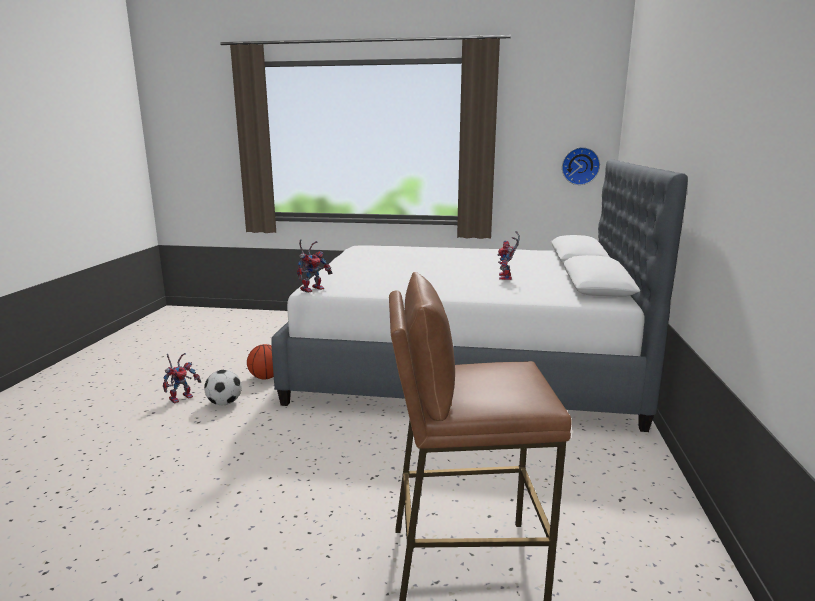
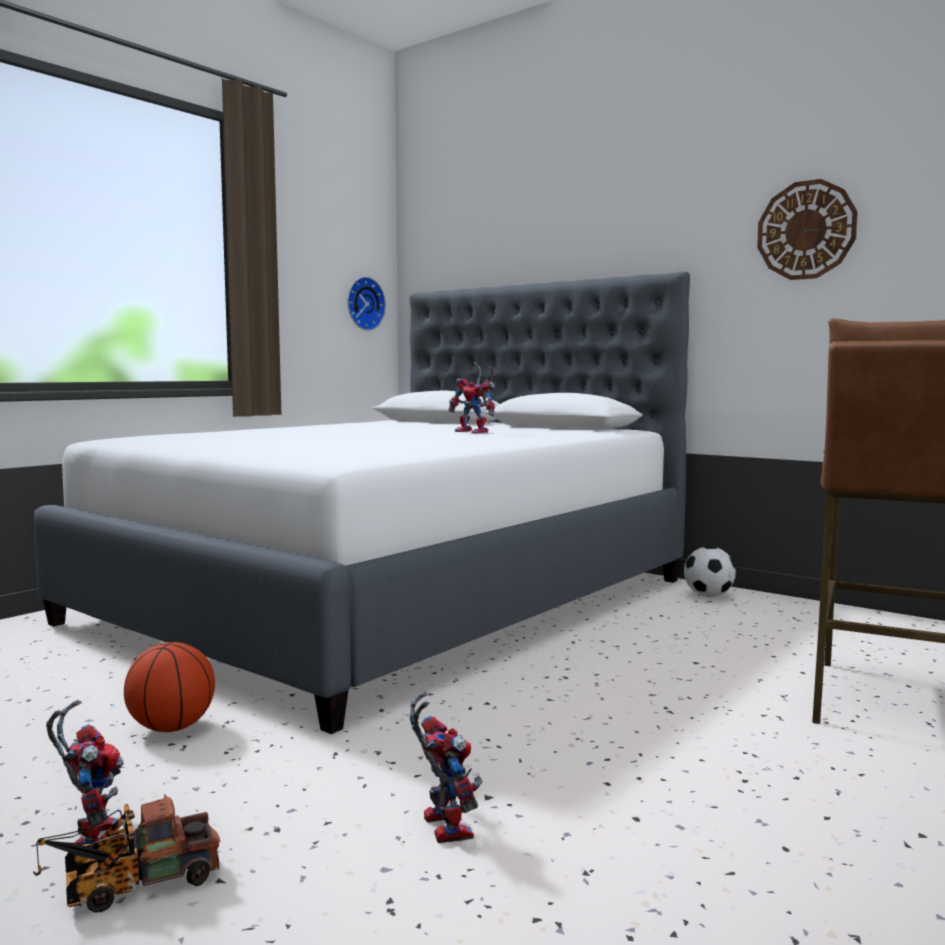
camera: 60 degrees left, 10 degrees down
(155, 414) = (132, 886): none -> toy truck
(225, 403) = (226, 786): football -> football (708, 595)
(312, 288) = (347, 460): toy robot -> toy robot (441, 824)
(748, 145) = (806, 230): none -> wall clock

